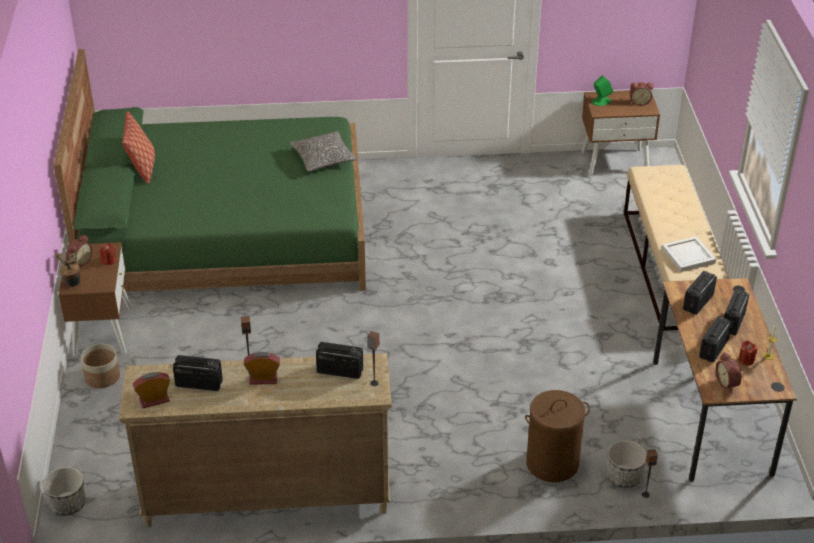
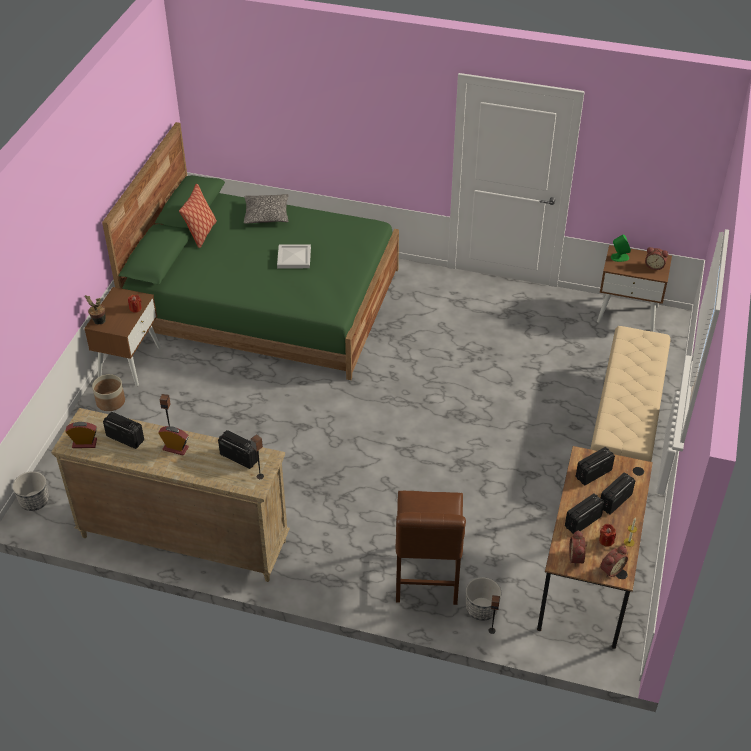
camera: 20 degrees right, 5 degrees up
(80, 262) = (113, 304): alarm clock -> alarm clock (610, 569)
(323, 158) = (349, 257): pillow -> pillow (266, 214)
(551, 463) = (426, 578): brown laundry basket -> brown chair
(688, 255) = (624, 423): white tray -> white tray (294, 257)

